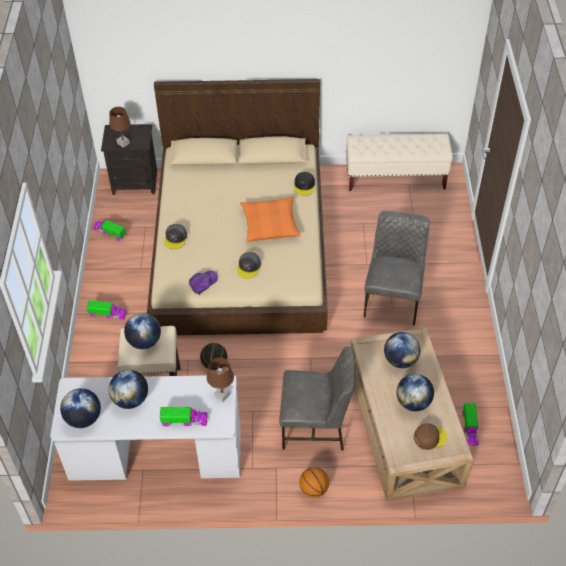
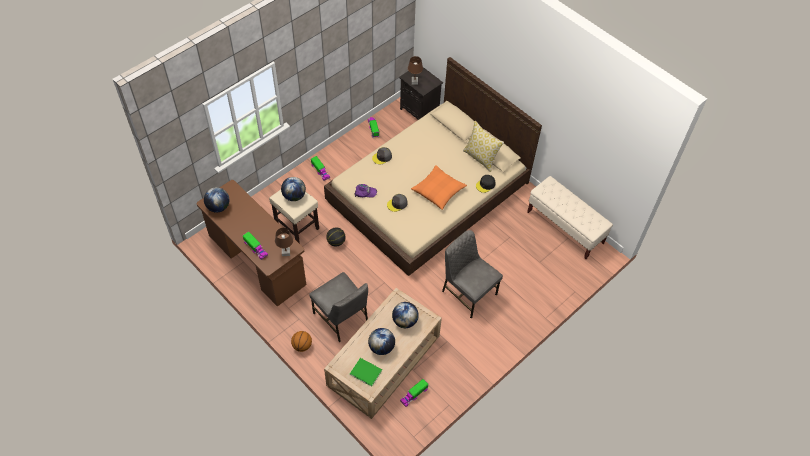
camera: 45 degrees right, 5 degrees up
(131, 399) = (247, 217): globe -> none
(156, 455) = (256, 260): white desk -> brown desk
(268, 167) = (481, 158): none -> pillow
(393, 299) = (468, 292): grey chair -> grey chair turned 105 degrees counterclockwise
(429, 437) = (365, 371): brown cap -> green book

